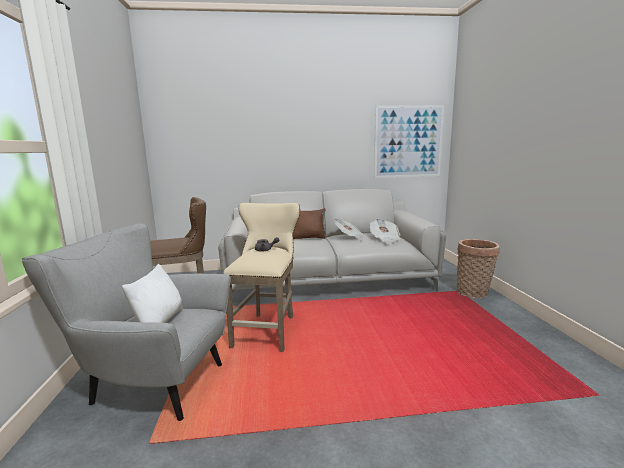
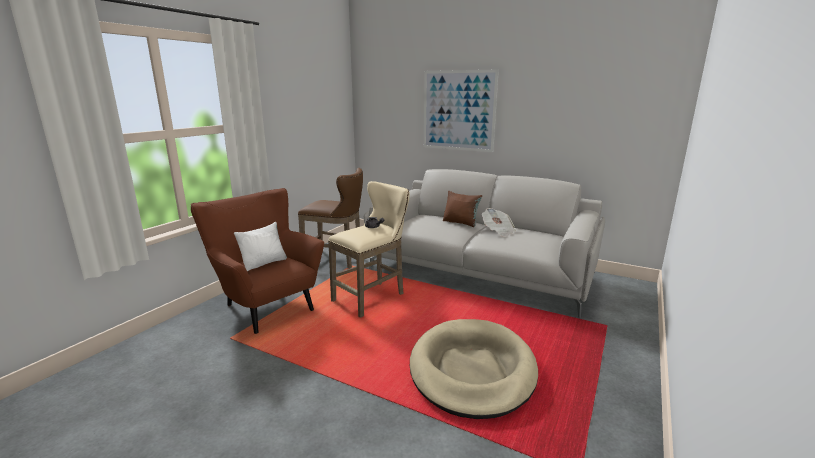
camera: 35 degrees right, 5 degrees up
(150, 384) = (265, 306): grey armchair -> brown armchair
(384, 239) = (531, 242): newspaper -> none
(408, 142) = (621, 125): picture -> picture (458, 111)
(434, 356) = (472, 370): none -> beige dog bed
(474, 293) = (622, 334): basket -> none

